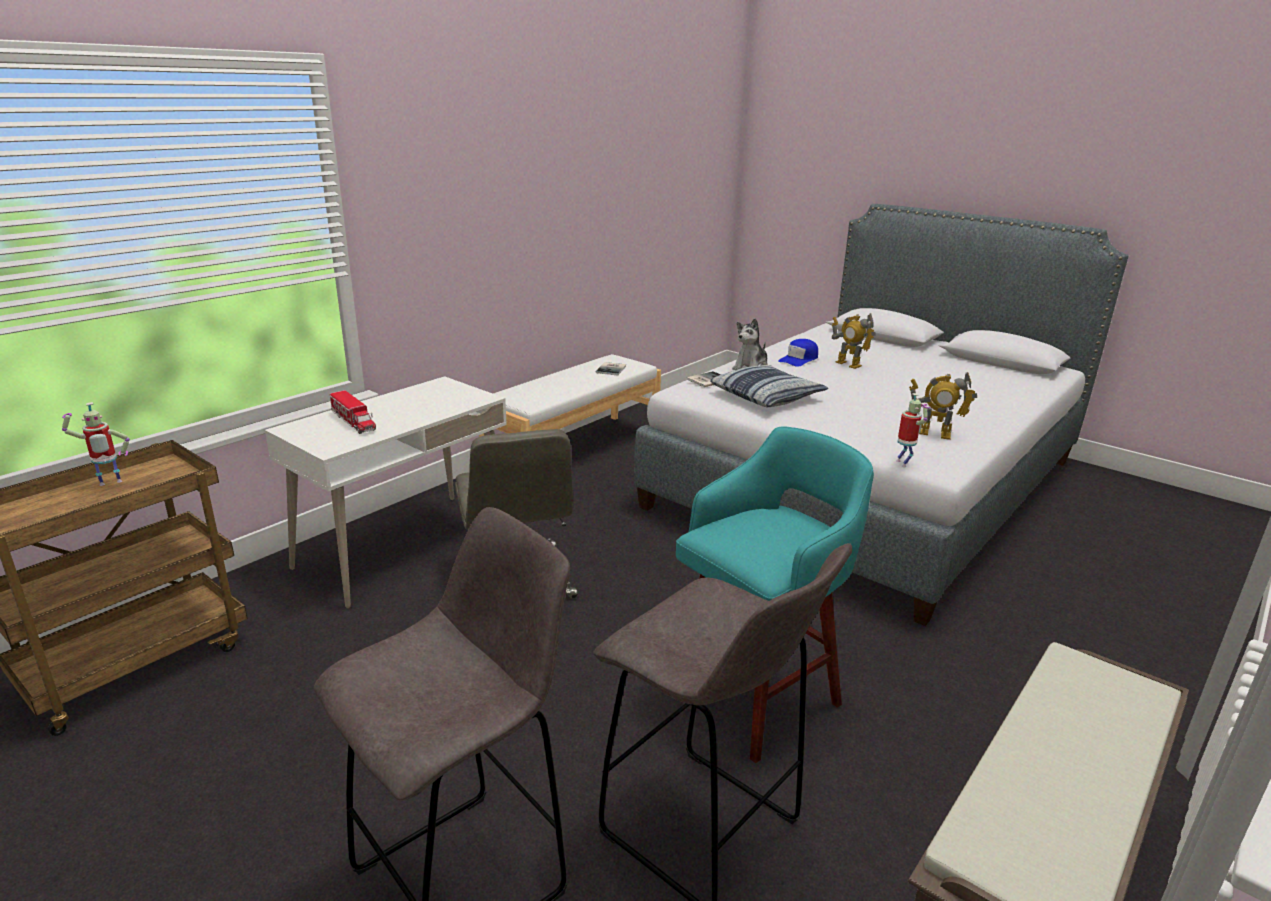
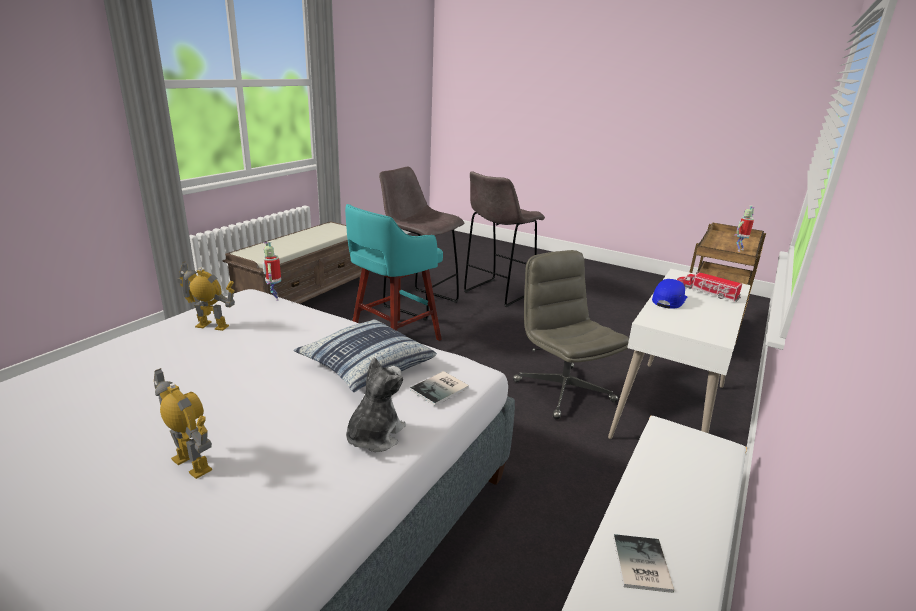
camera: 170 degrees right, 0 degrees up
(799, 359) = (277, 474): blue cap -> blue cap (668, 299)

